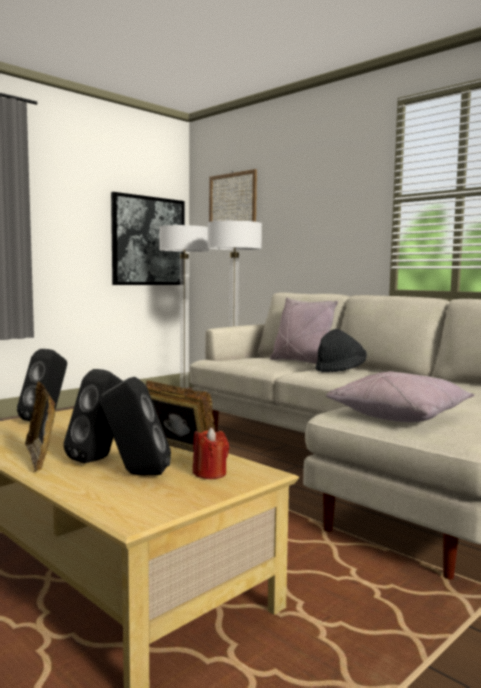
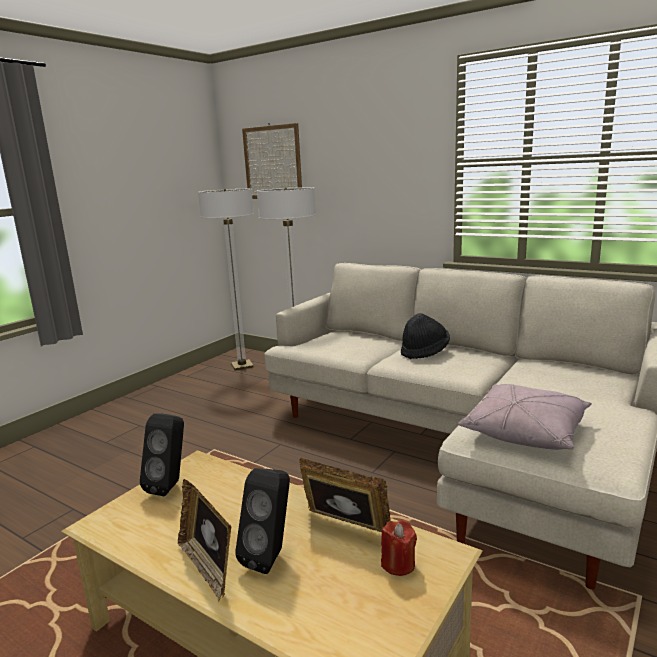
camera: 10 degrees left, 10 degrees up
(135, 474) = (325, 580): black speaker -> none
(148, 241) = (184, 205): picture -> none
(300, 362) = (376, 339): purple pillow -> none

